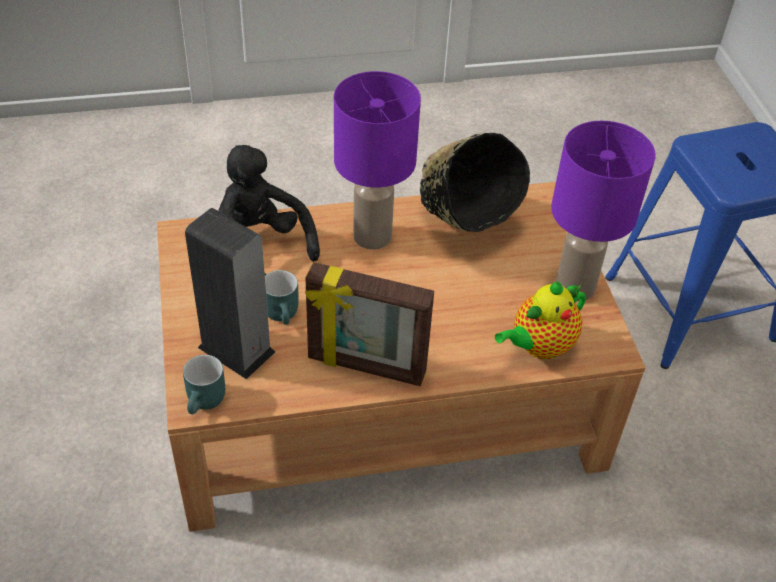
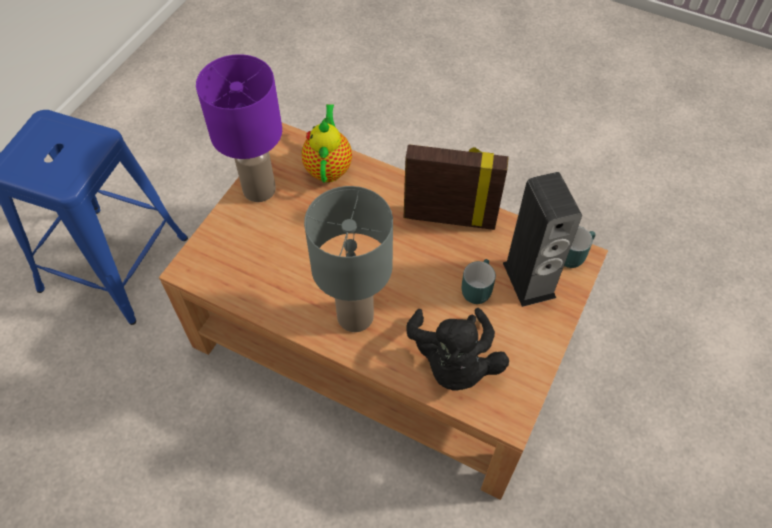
camera: 140 degrees left, 10 degrees up
(366, 367) = (449, 217): picture frame -> picture frame turned 45 degrees counterclockwise
(371, 236) = (356, 317): purple table lamp -> grey table lamp
(465, 223) = (274, 284): black bowl -> none
(539, 346) = (328, 167): teapot -> teapot turned 90 degrees counterclockwise

